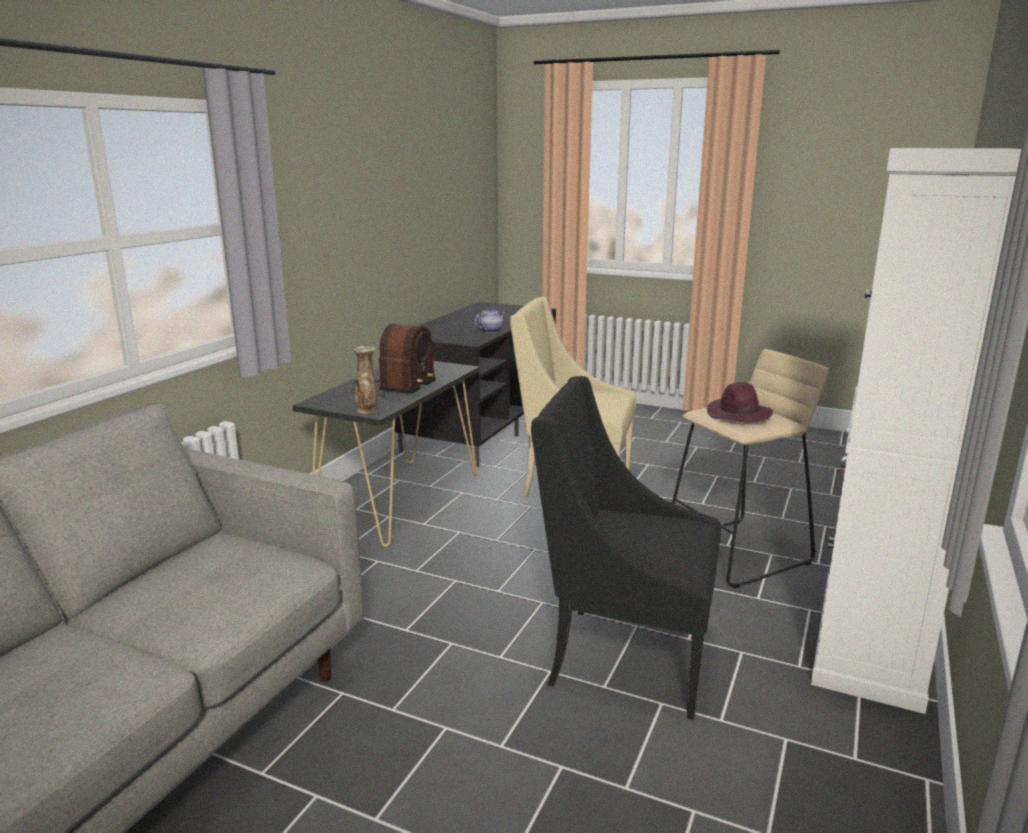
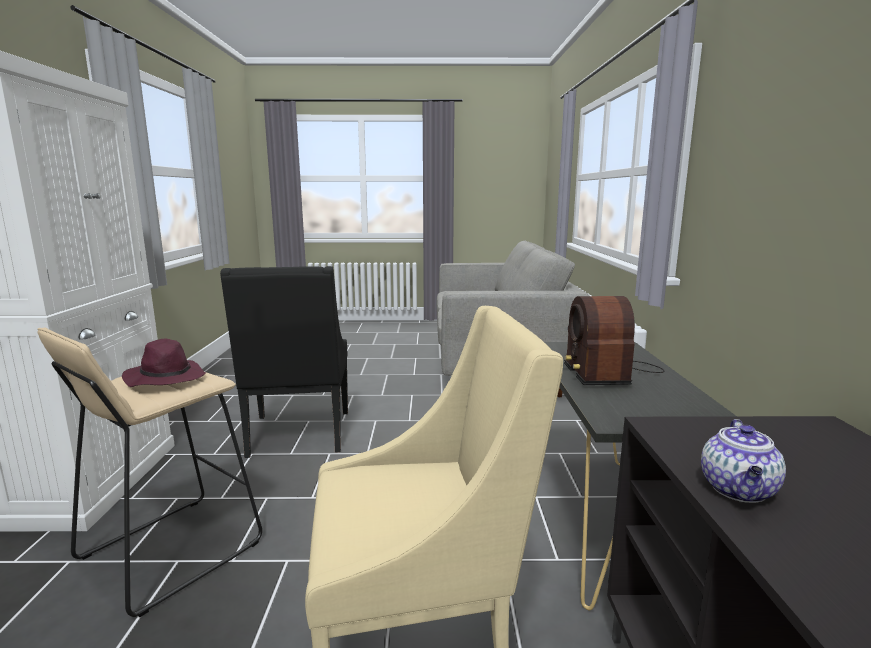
camera: 155 degrees right, 5 degrees down
(367, 410) = (563, 346): vase -> none
(624, 656) = (298, 435): black armchair -> black armchair turned 90 degrees clockwise

